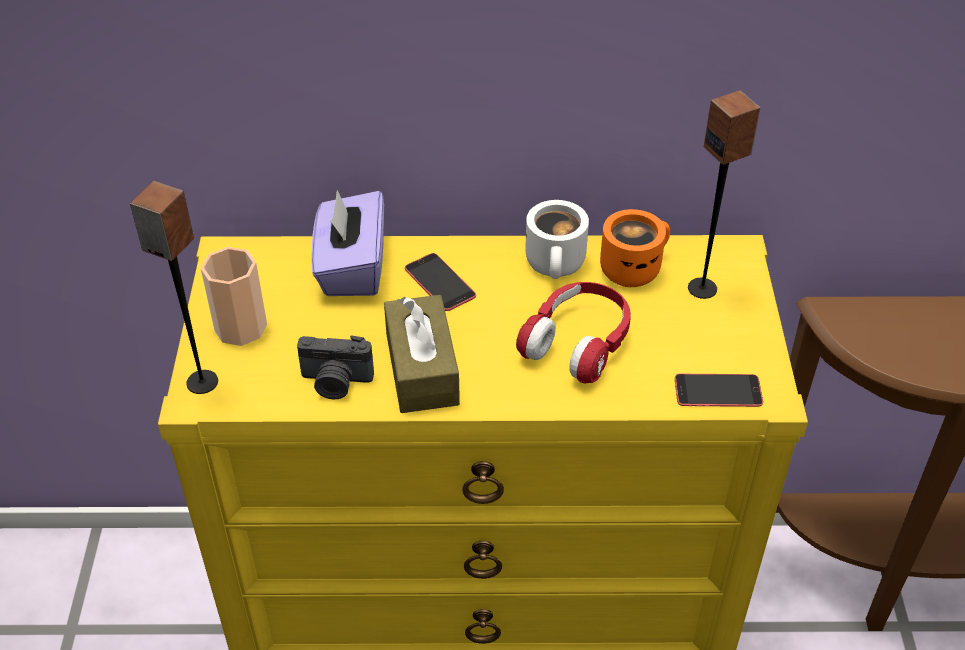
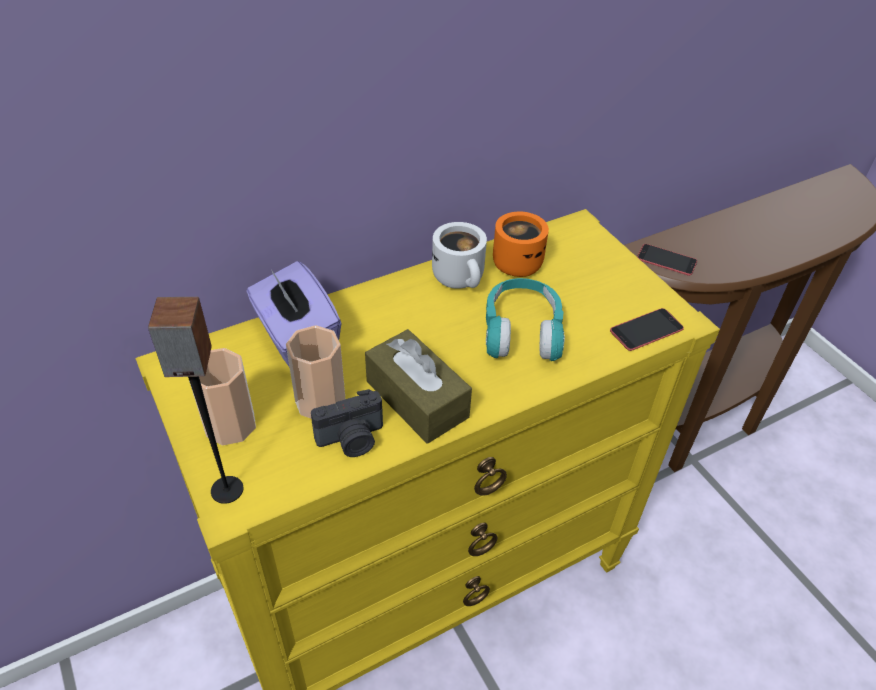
camera: 30 degrees left, 0 degrees up
(332, 336) = (320, 401): none -> cup
(440, 282) = (379, 323): phone -> phone (666, 260)
(578, 343) = (522, 331): red headphones -> turquoise headphones
(703, 288) = (577, 259): speaker -> none

